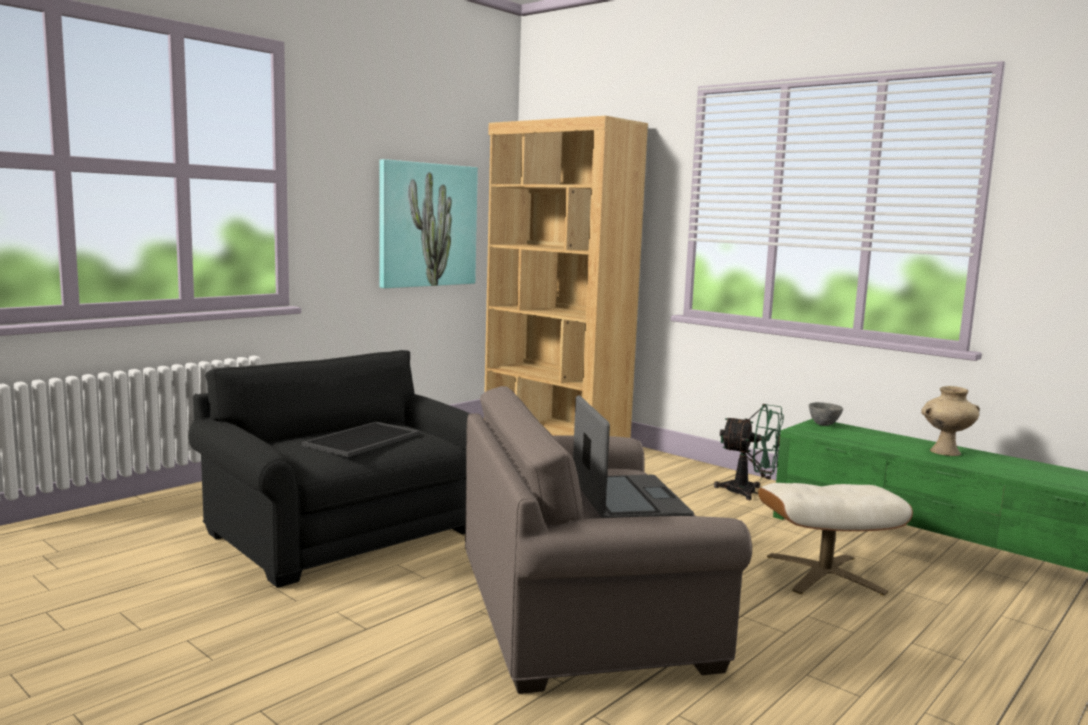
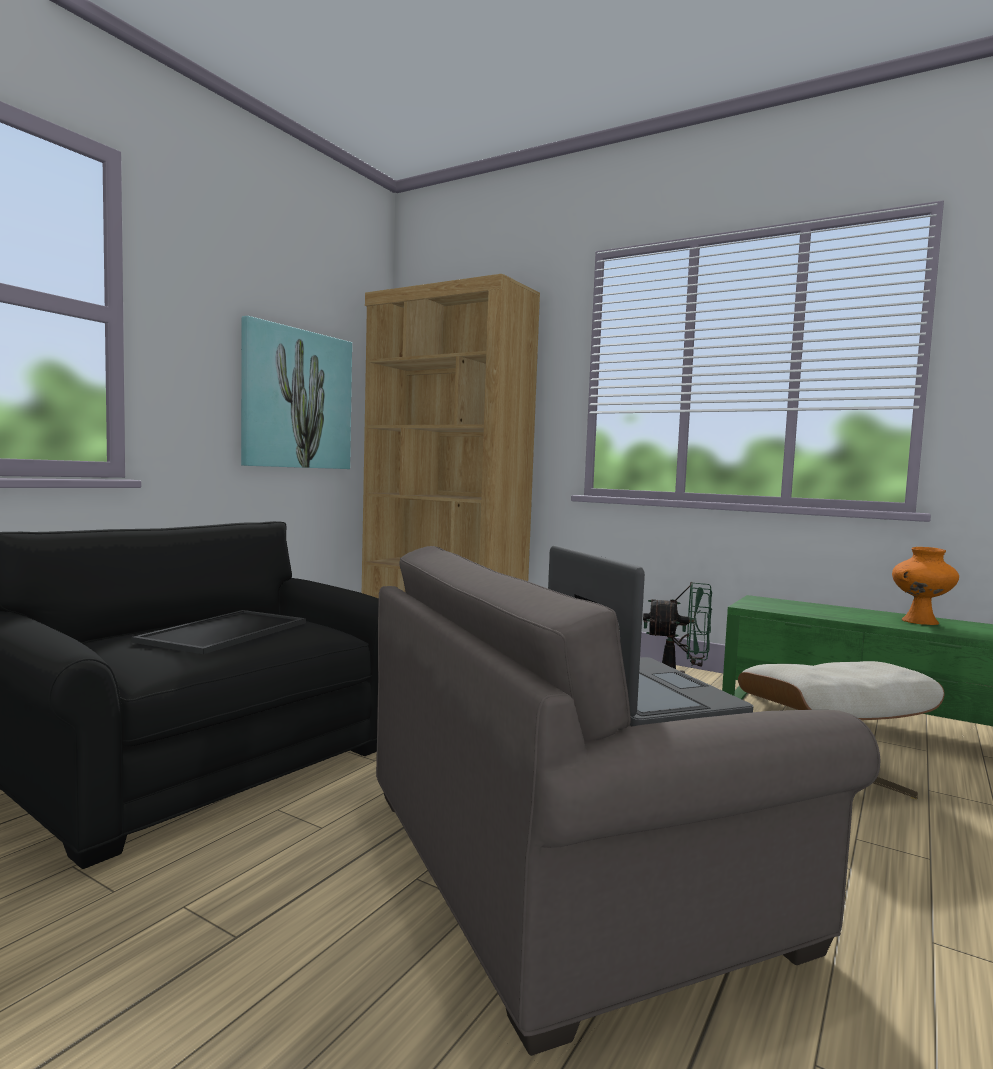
camera: 10 degrees left, 5 degrees down
(823, 424) = (765, 600): grey bowl -> none
(945, 452) = (920, 622): beige vase -> orange vase

